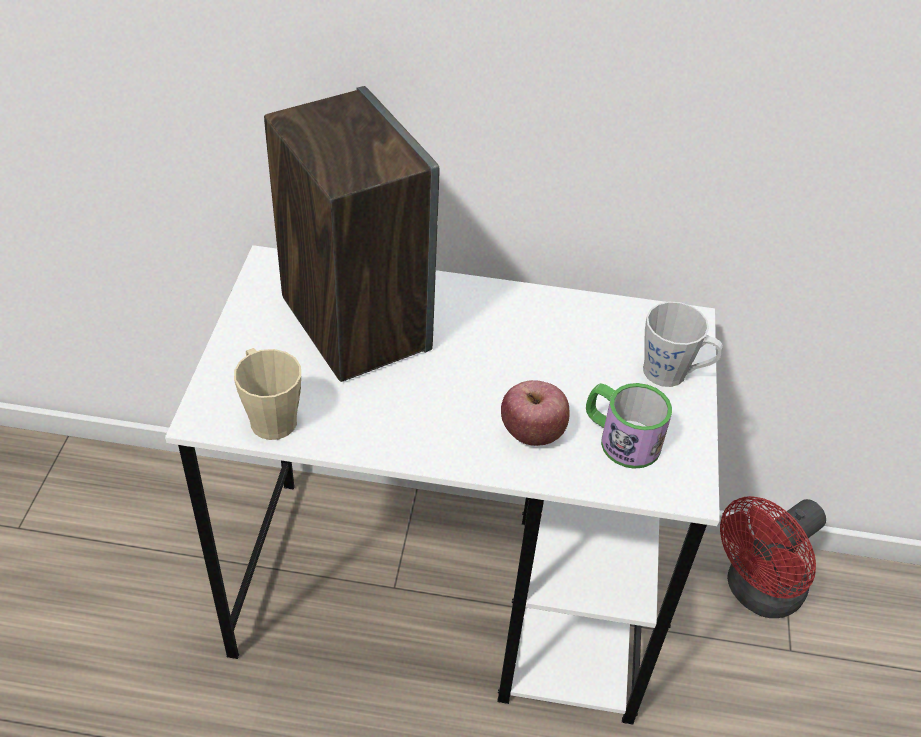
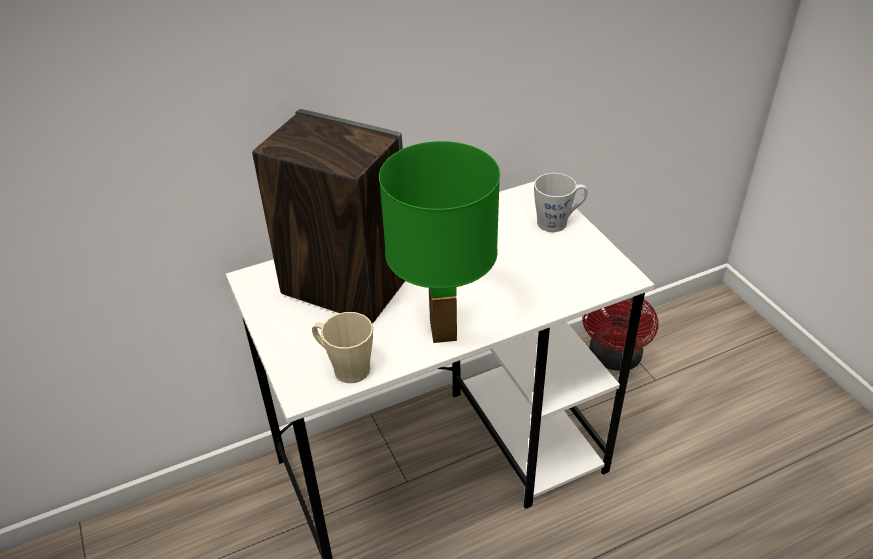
camera: 30 degrees left, 5 degrees down
(408, 431) = (442, 329): none -> green table lamp
(532, 433) = (515, 292): apple -> none
(620, 439) = (564, 270): mug -> none

